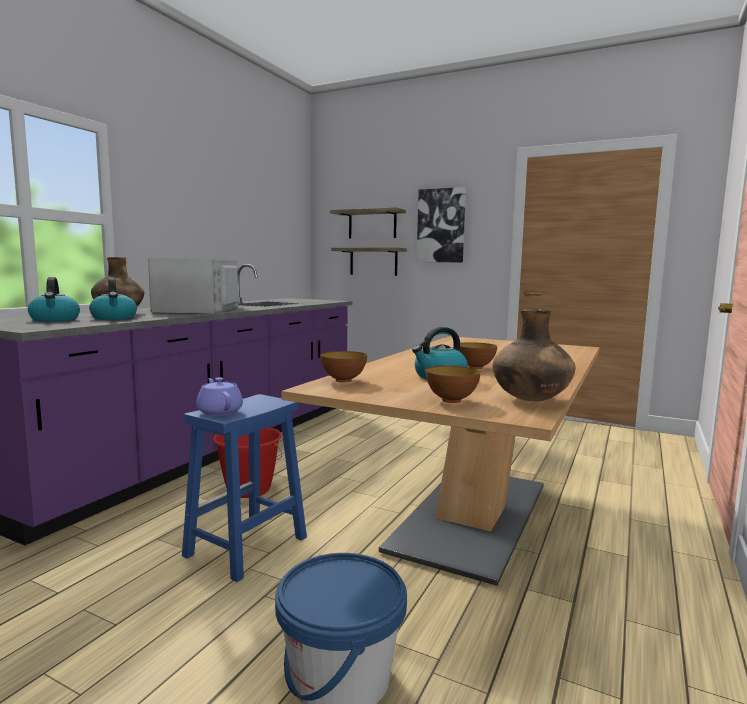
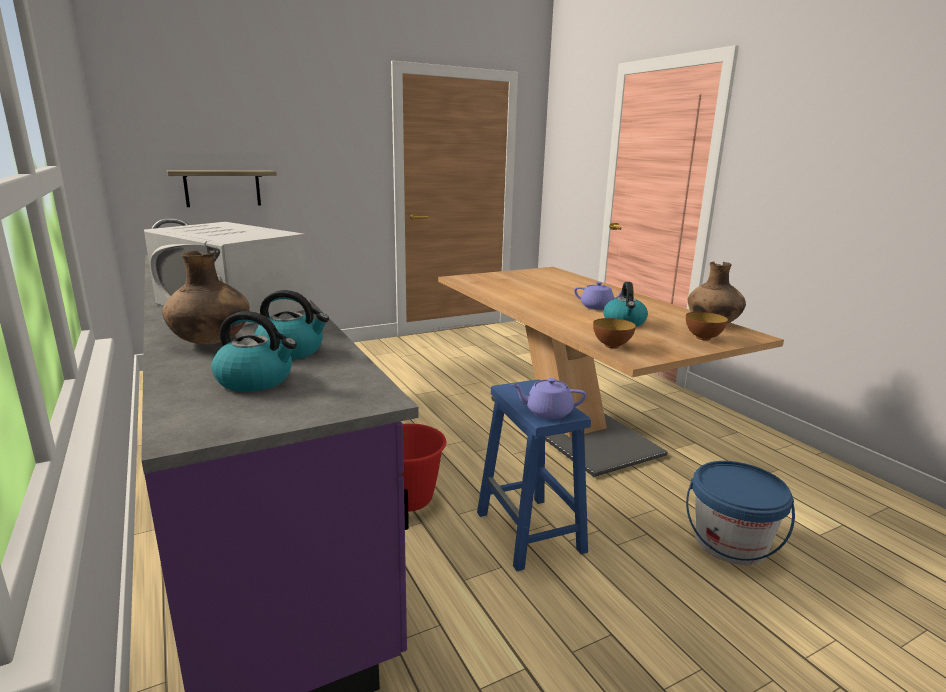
camera: 55 degrees left, 10 degrees up
(372, 224) = (213, 136): shelf -> none
(441, 226) = (313, 142): picture -> none
(475, 367) = (598, 307): bowl -> purple teapot

